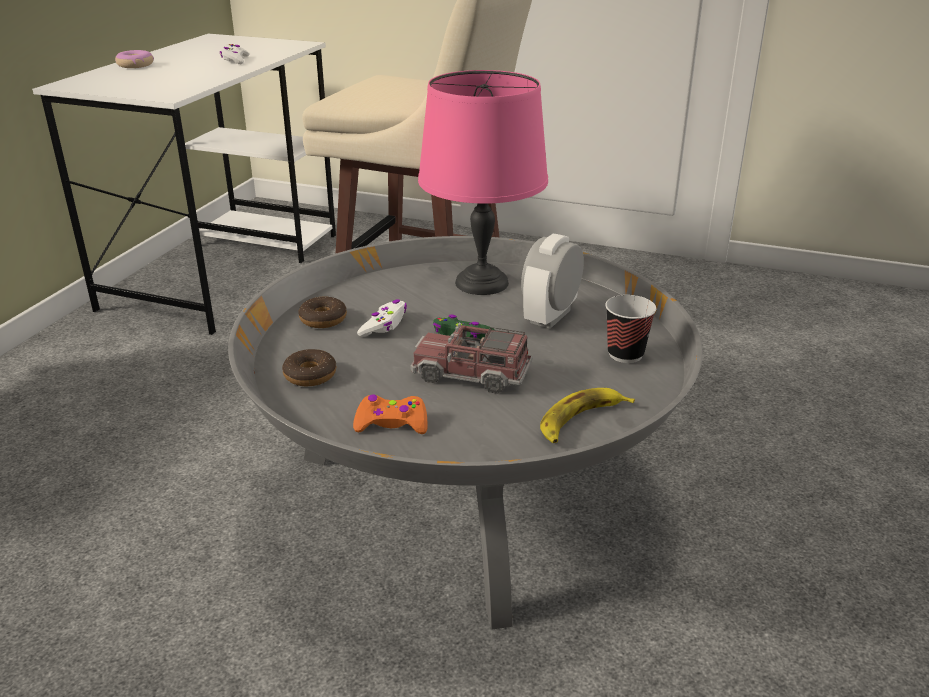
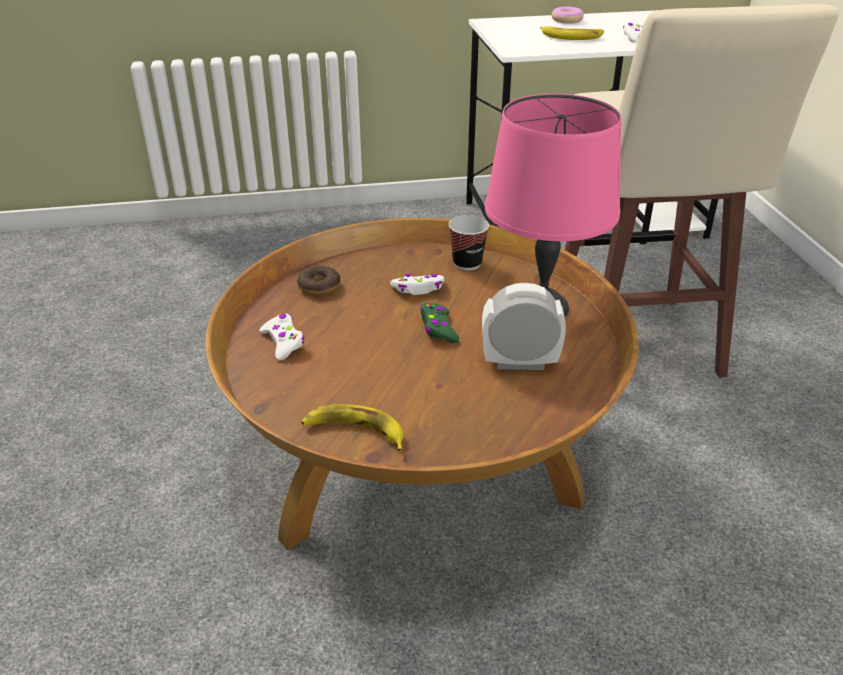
camera: 60 degrees right, 5 degrees up
(181, 74) = (572, 37): none -> banana
(323, 319) = (401, 262): donut -> none
(391, 423) = (283, 342): orange game controller -> white game controller
(464, 492) = (421, 462): grey coffee table -> brown coffee table
(471, 374) = (380, 353): toy truck -> none
(625, 354) = (493, 426): cup -> cup (467, 263)

